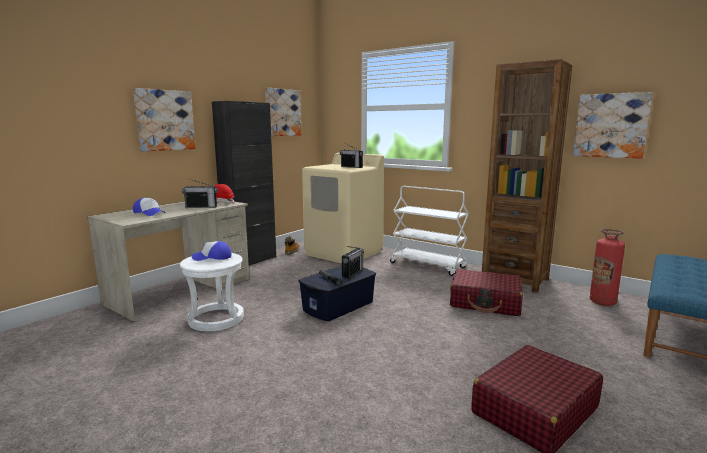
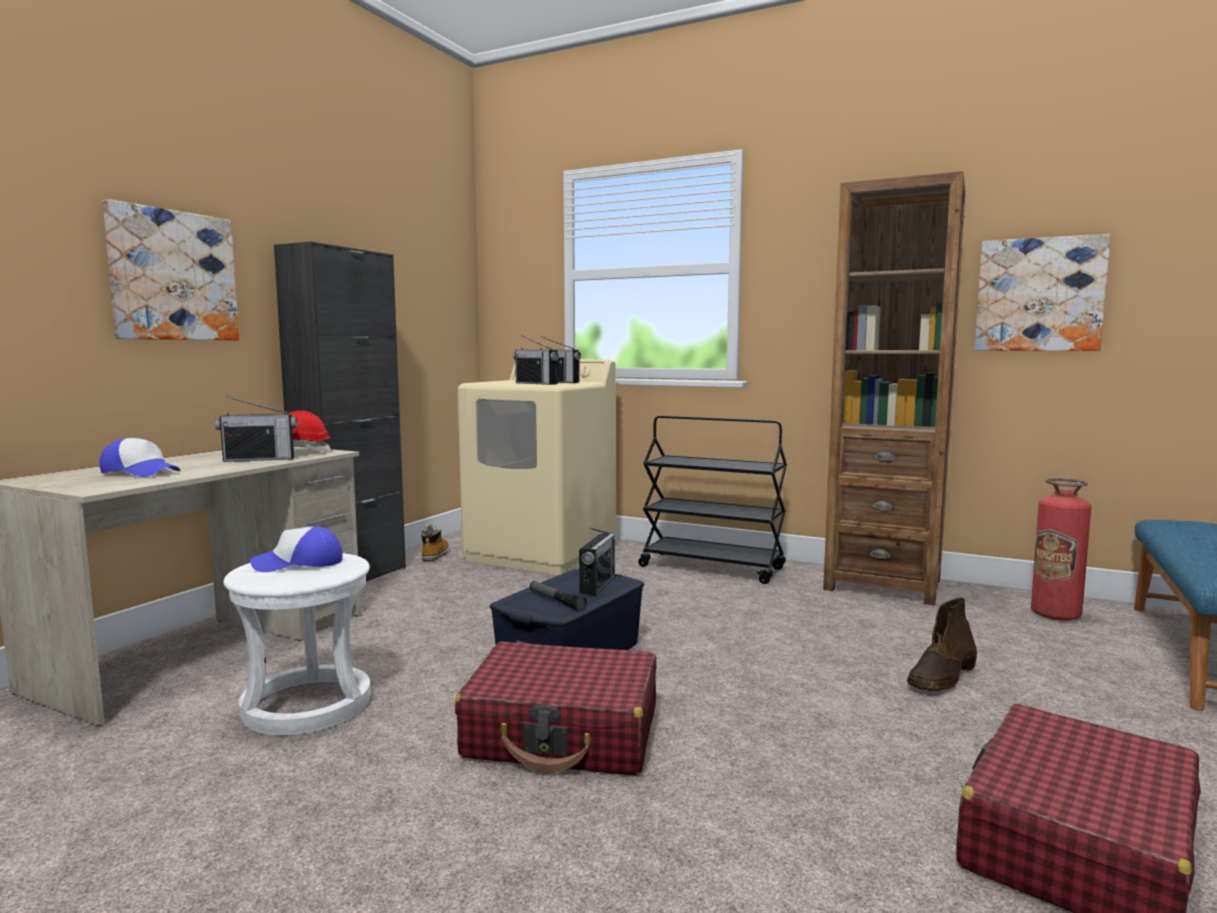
camera: 10 degrees left, 5 degrees down
(282, 112) = (412, 280): picture -> none
(339, 168) = (536, 383): none -> radio
(428, 265) = (712, 568): white cart -> black cart
(485, 302) = (854, 629): red suitcase -> red suitcase (563, 733)
(517, 329) = (942, 677): none -> brown boot

